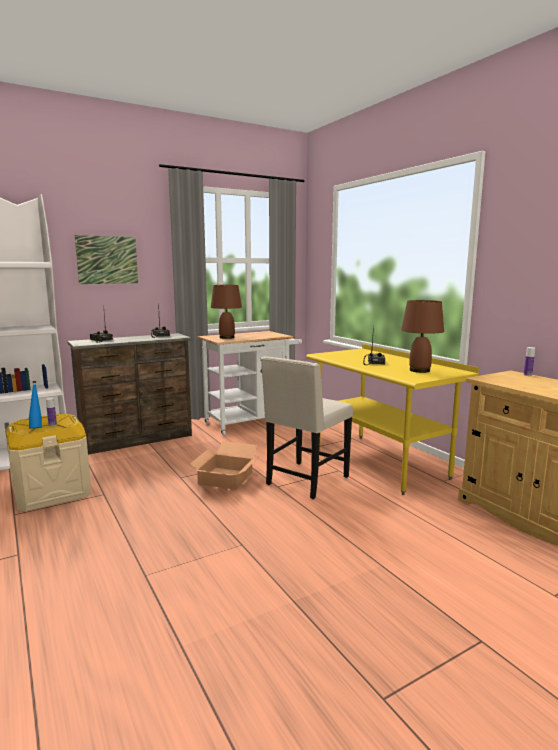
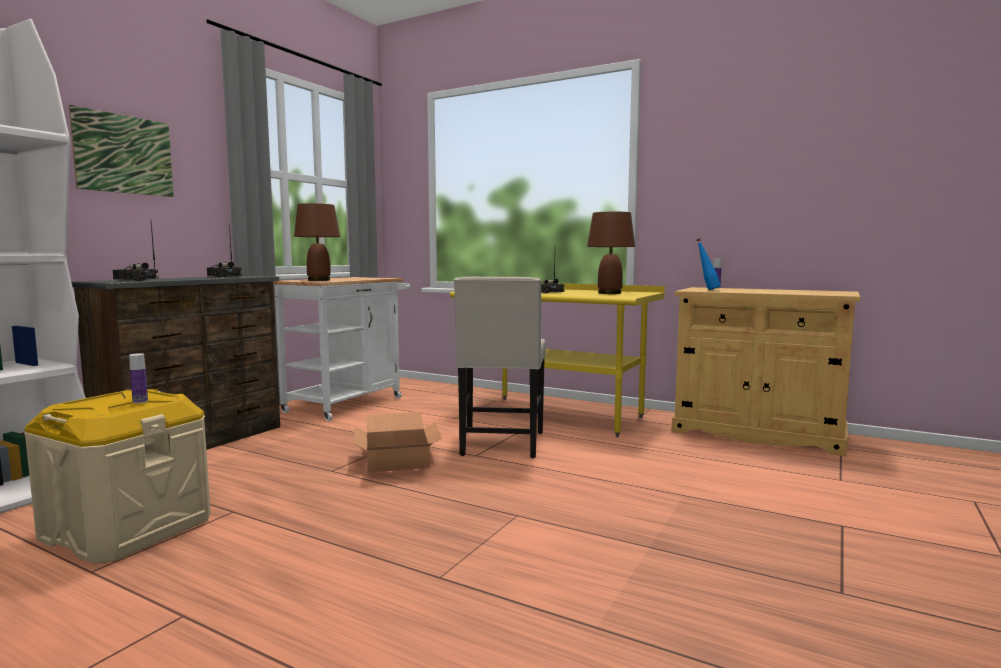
camera: 30 degrees left, 5 degrees down
(37, 427) = (115, 407): blue bottle -> blue bottle (707, 290)

